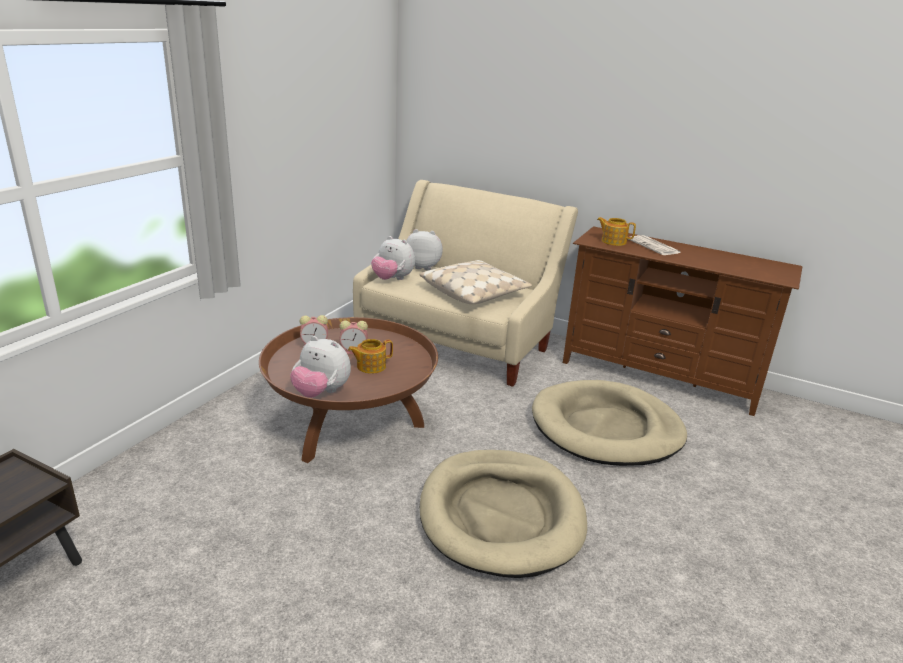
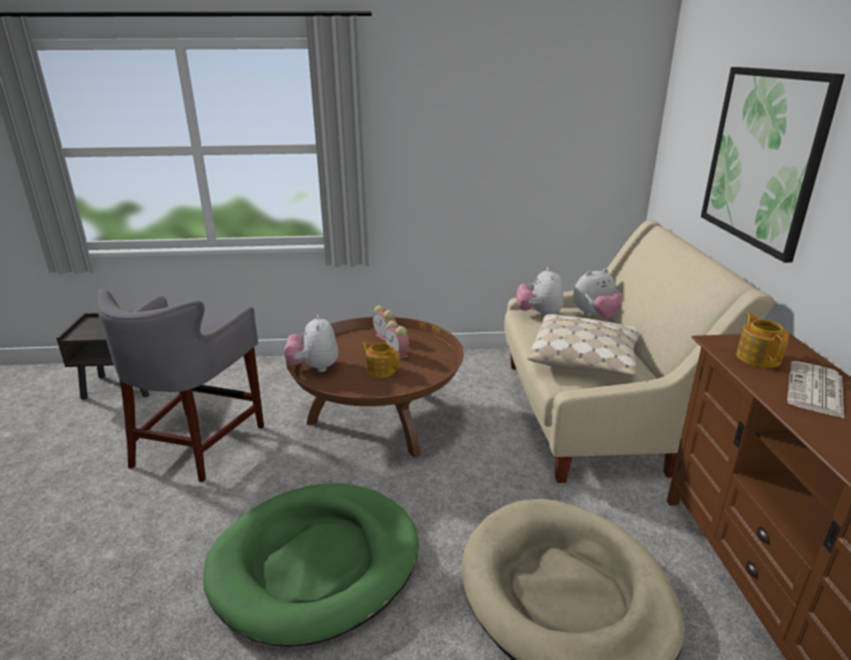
camera: 60 degrees right, 0 degrees up
(251, 541) = (199, 444): none -> grey stool
(424, 266) = (595, 316): plush toy -> plush toy turned 90 degrees clockwise
(501, 515) = (316, 563): beige dog bed -> green dog bed
(537, 121) = (763, 158): none -> picture

